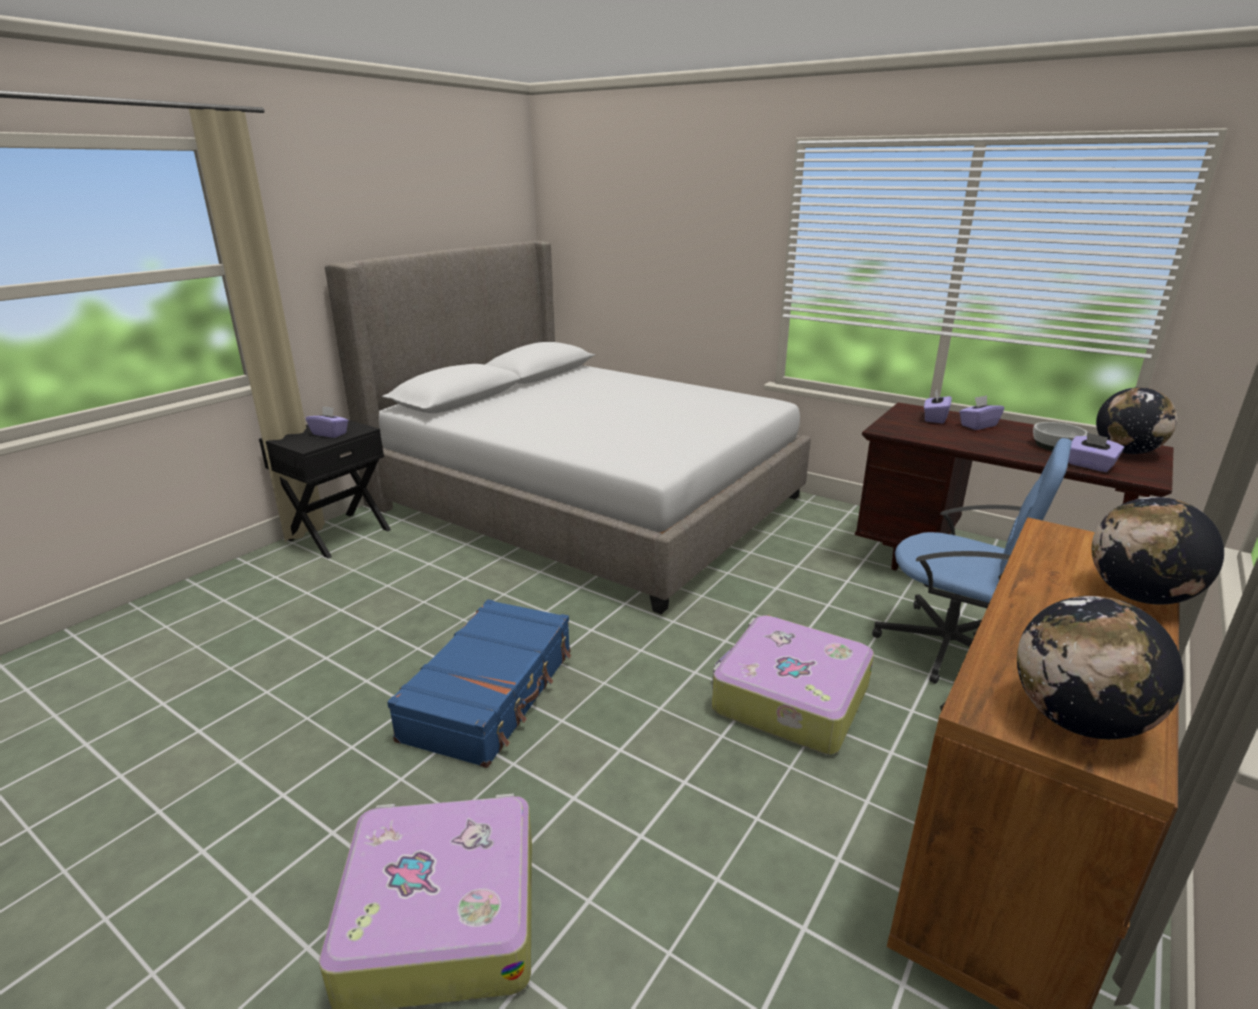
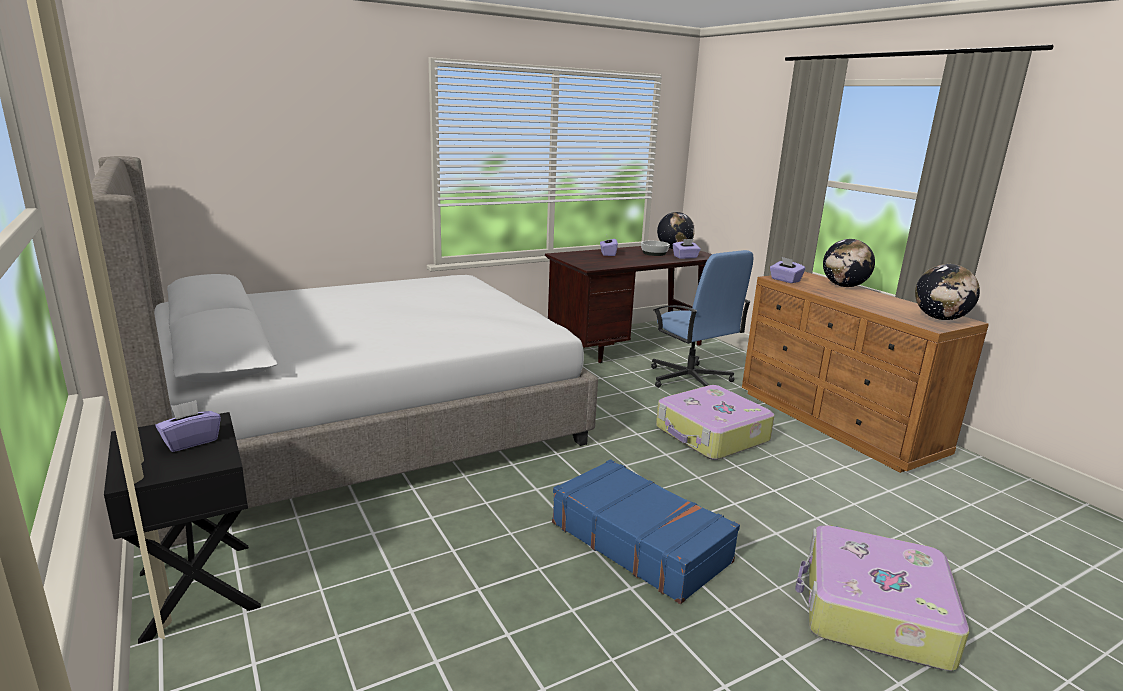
camera: 65 degrees left, 5 degrees down
(934, 418) = (585, 256): purple tissue box -> purple tissue box (785, 280)
(949, 646) = (690, 380): blue office chair -> blue office chair turned 90 degrees clockwise

